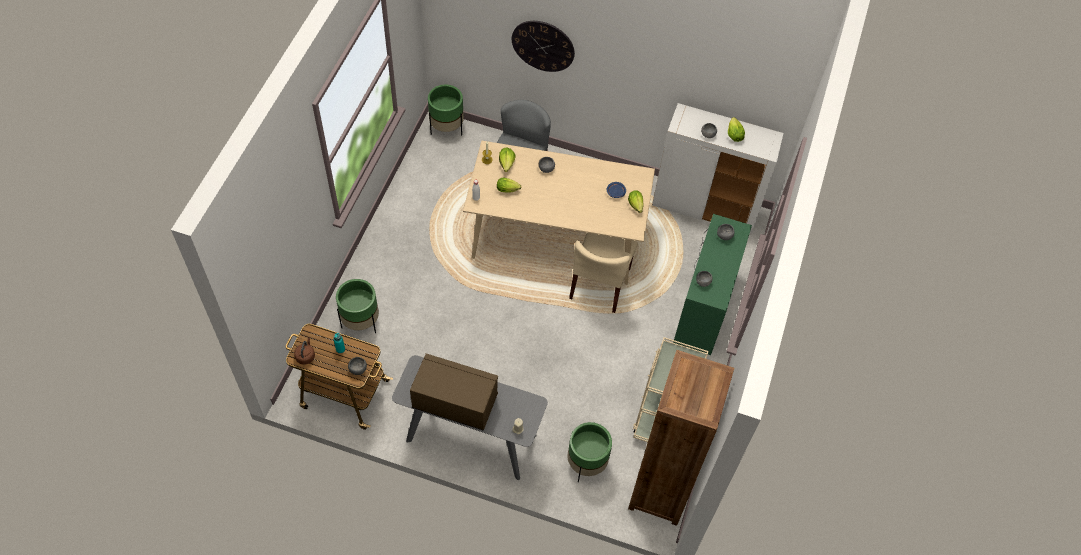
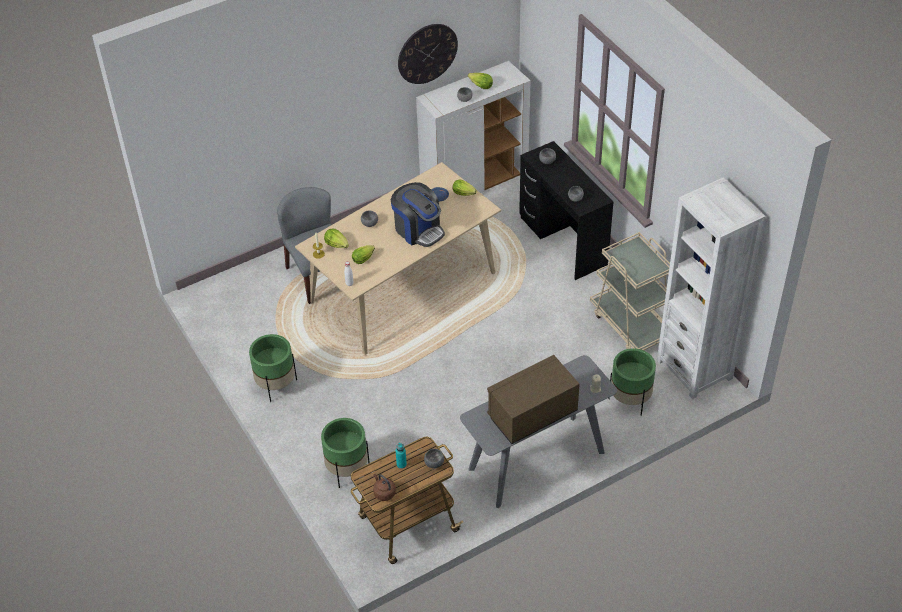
camera: 45 degrees left, 10 degrees down
(446, 128) = (213, 290): green planter -> green planter (276, 385)
(543, 46) = (280, 128): wall clock -> wall clock (427, 53)
(569, 203) = (418, 230): none -> coffee machine
(600, 284) = (477, 289): beige chair -> none
(660, 490) = (694, 369): brown bookcase -> white bookcase
(705, 307) = (563, 241): green desk -> black desk

